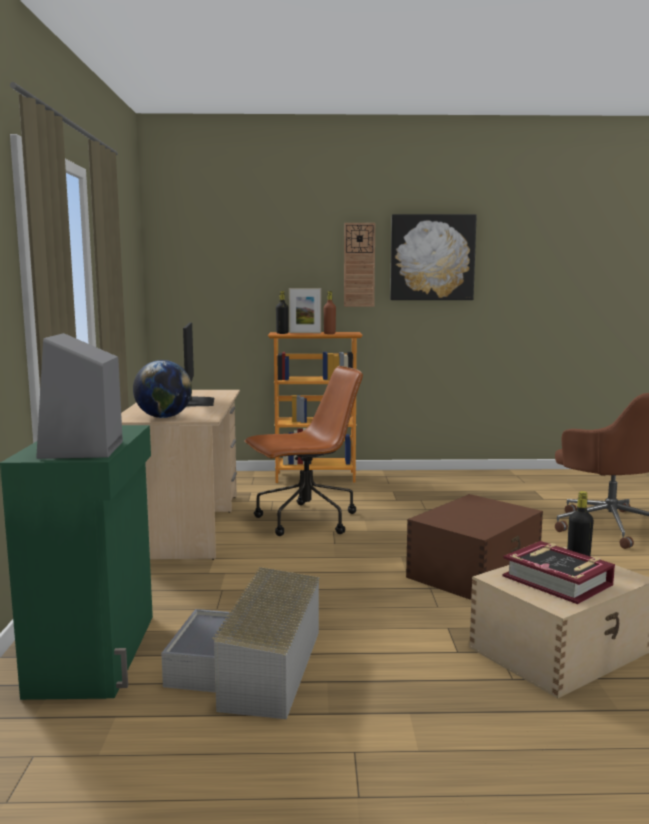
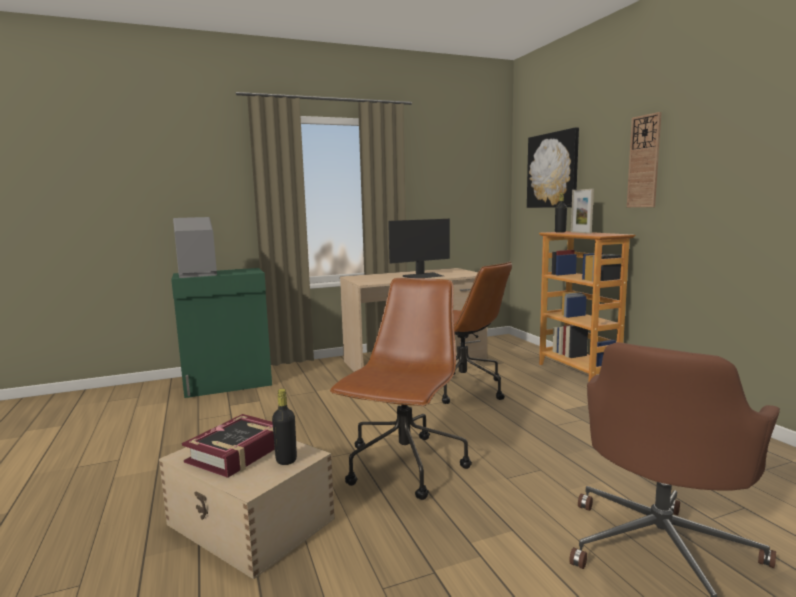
camera: 70 degrees right, 0 degrees up
(163, 417) = (362, 279): globe -> none
(252, 668) = (214, 418): grey storage box -> none
(329, 333) = (587, 234): brown bottle -> none
(432, 257) = (721, 144): picture -> picture (553, 170)
(475, 572) = (404, 467): brown storage box -> brown office chair

